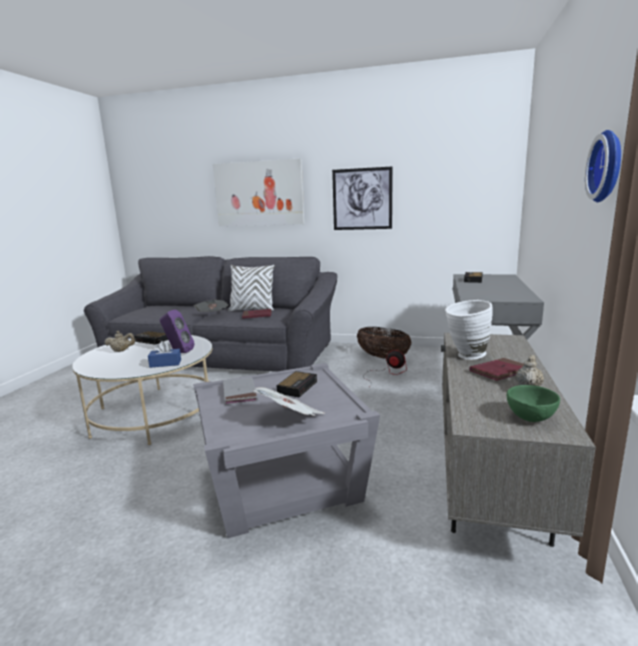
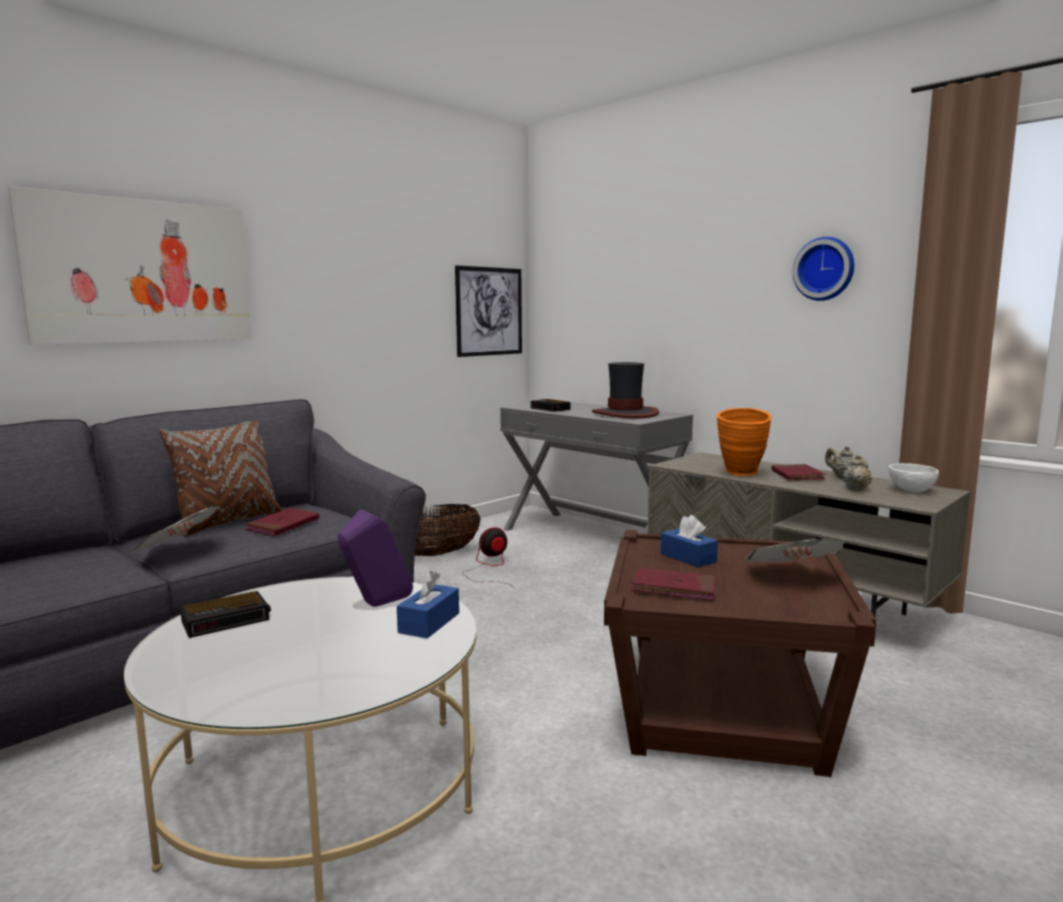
camera: 60 degrees left, 5 degrees down
(121, 351) = (237, 657): beige teapot -> beige teapot (856, 489)
(239, 393) = (674, 588): grey book -> red book
(252, 309) = (228, 522): white pillow -> brown pillow
(283, 483) = (719, 706): grey side table -> brown side table
(298, 387) = (688, 558): alarm clock -> blue tissue box
(362, 199) = (348, 296): picture -> picture (489, 311)
(466, 356) = (741, 474): white vase -> orange vase
(496, 292) = (625, 414): none -> hat
(529, 417) = (911, 491): green bowl -> white bowl

